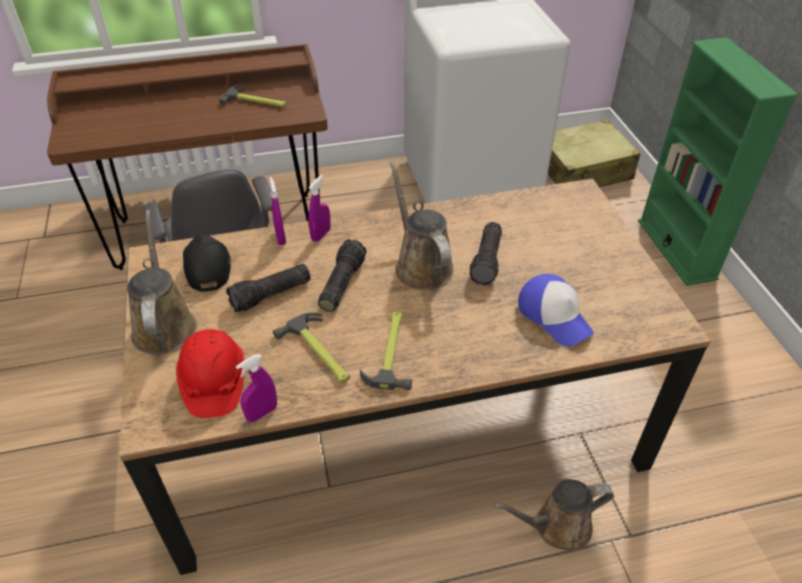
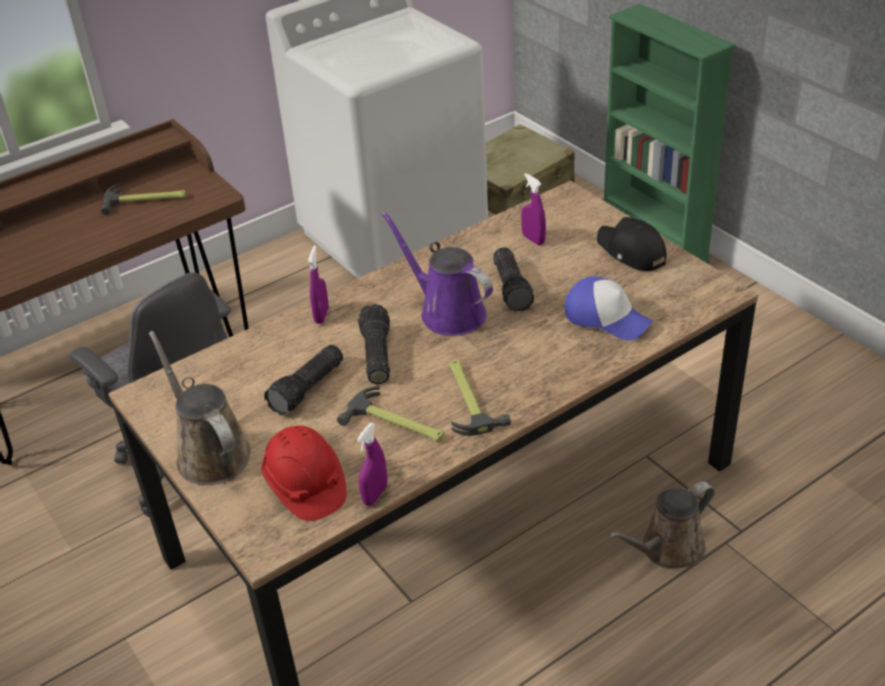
camera: 20 degrees left, 5 degrees down
(207, 267) = (216, 384): black cap -> black cap (631, 252)
(280, 238) = (278, 331): purple spray bottle -> purple spray bottle (533, 239)
(421, 265) = (447, 312): brown watering can -> purple watering can

